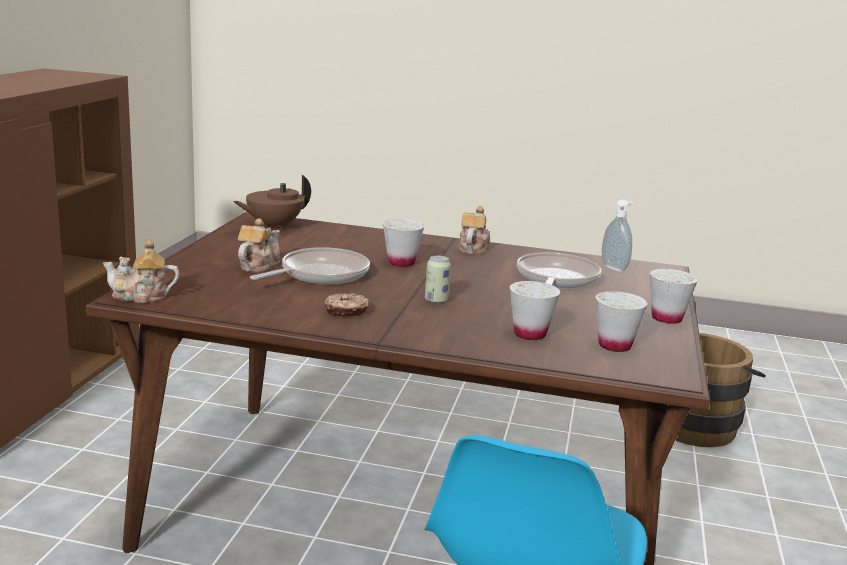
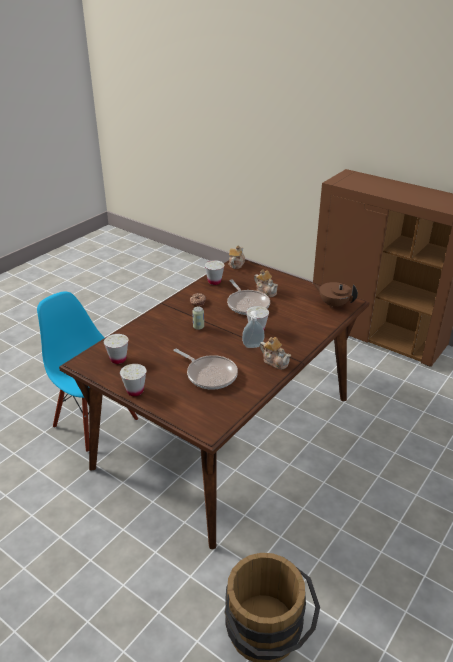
camera: 115 degrees right, 15 degrees up
(273, 226) = (333, 304): brown teapot -> brown teapot turned 45 degrees counterclockwise
(530, 334) = (145, 340): white cup -> white cup (214, 282)
(615, 268) = (218, 407): soap dispenser -> soap dispenser (253, 347)

